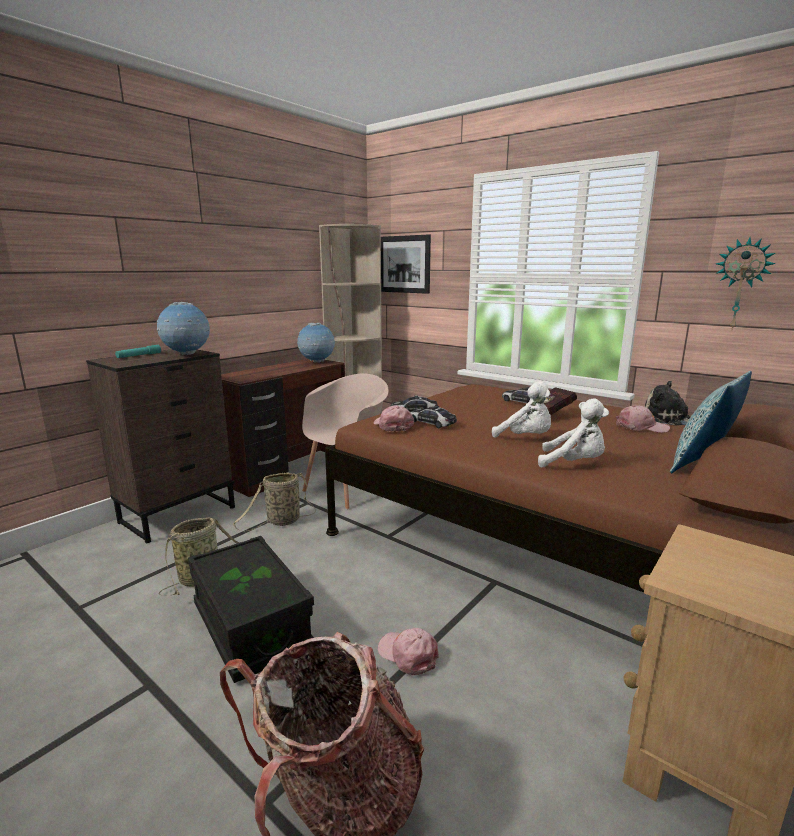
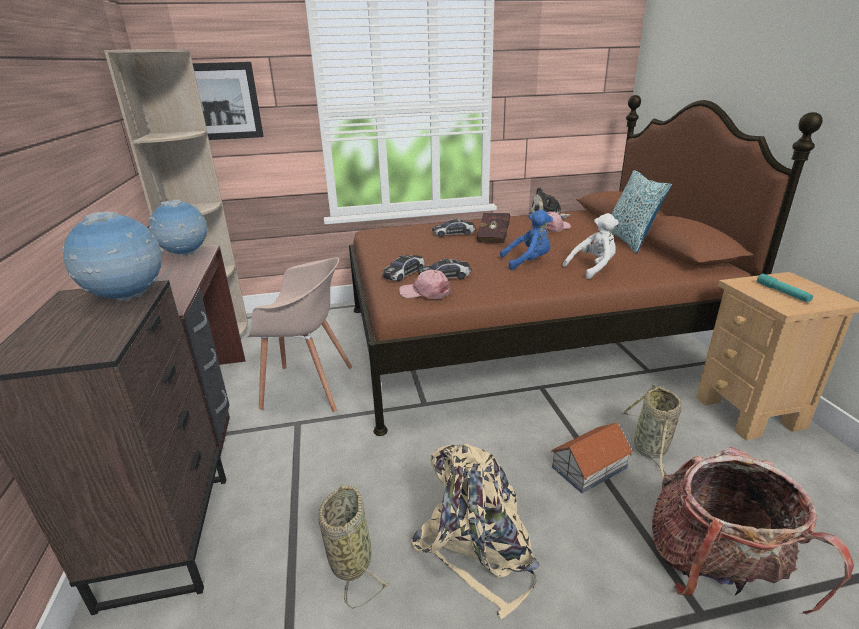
camera: 50 degrees left, 10 degrees up
(139, 355) = (44, 331): turquoise flashlight -> turquoise flashlight (782, 292)
(251, 626) = (478, 547): black storage box -> beige backpack
(281, 522) = (311, 456): basket -> basket (651, 450)
(348, 489) = (309, 388): beige chair -> beige chair turned 105 degrees clockwise
(408, 654) = (590, 467): pink cap -> toy house
(526, 438) = (528, 262): white plush toy -> blue plush toy
(741, 284) = (559, 104): wall clock -> none

